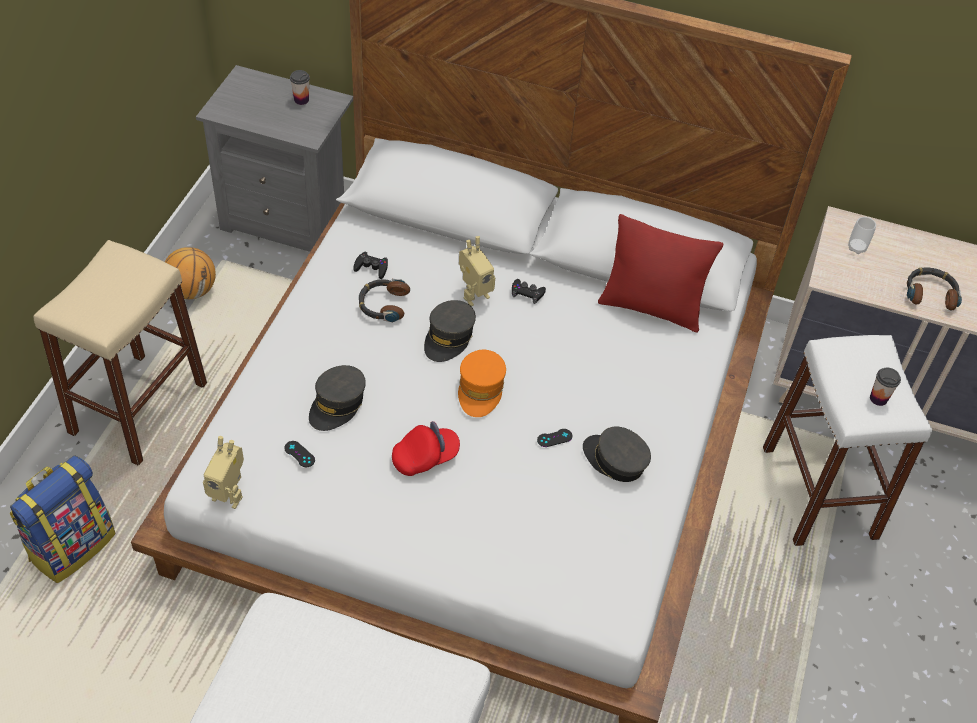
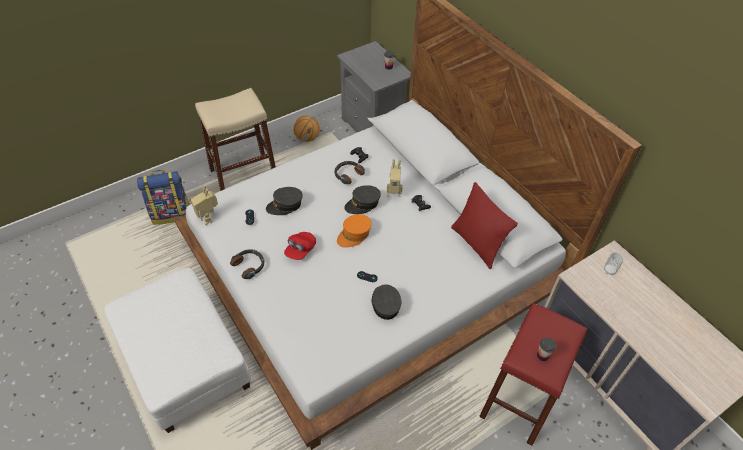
camera: 40 degrees right, 0 degrees up
(425, 457) = (300, 250): red cap -> red cap turned 105 degrees clockwise
(819, 492) = (519, 399): white stool -> red stool
(930, 293) = (633, 319): headphones -> headphones (249, 265)

